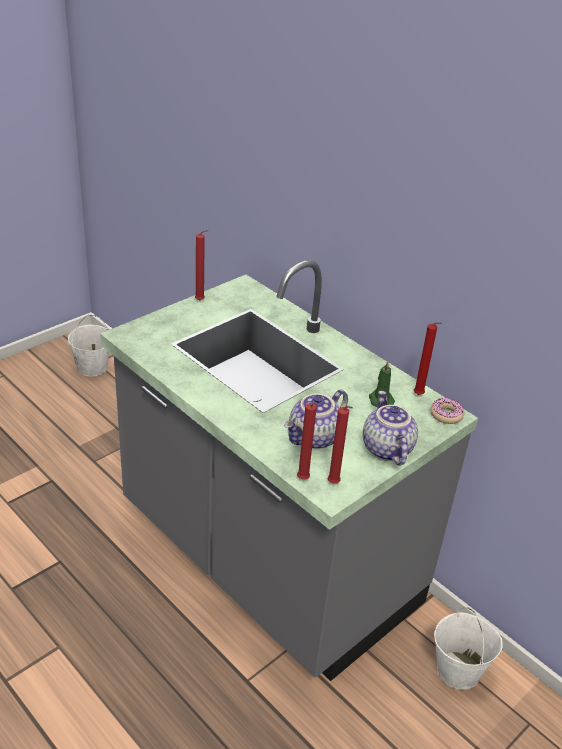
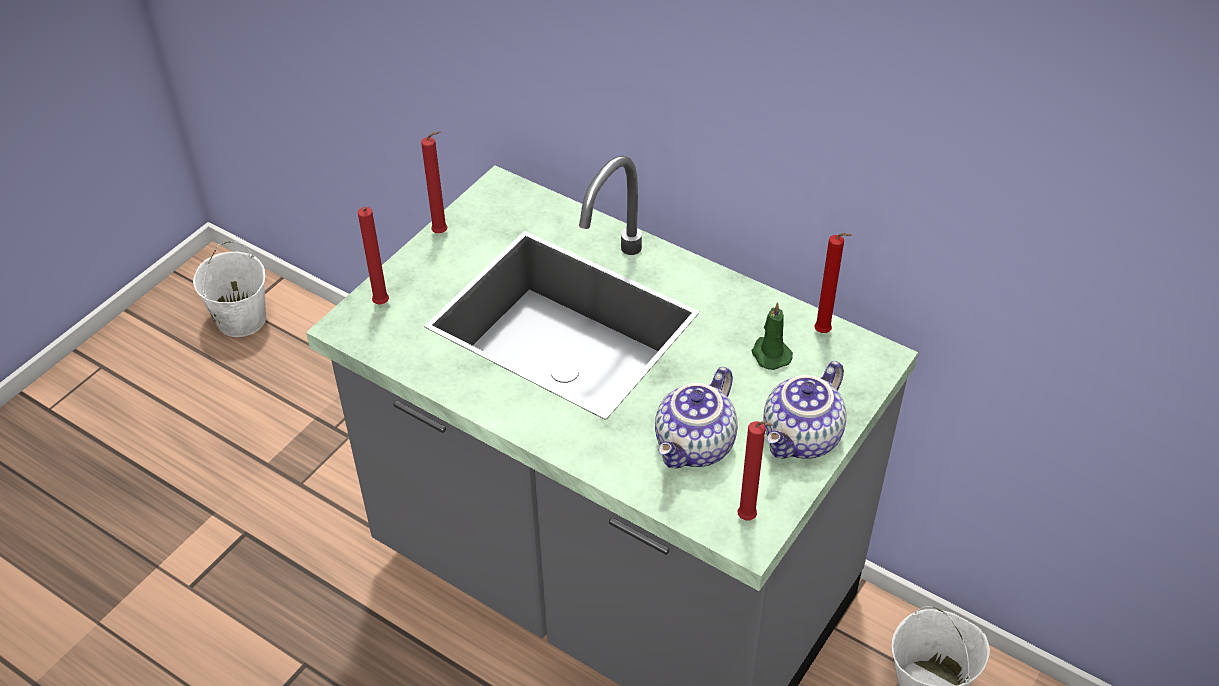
camera: 10 degrees left, 10 degrees up
(302, 480) = (701, 524): red candle -> red candle (381, 305)
(385, 448) = (803, 439): teapot -> teapot turned 120 degrees counterclockwise
(446, 415) = (872, 358): donut -> none

